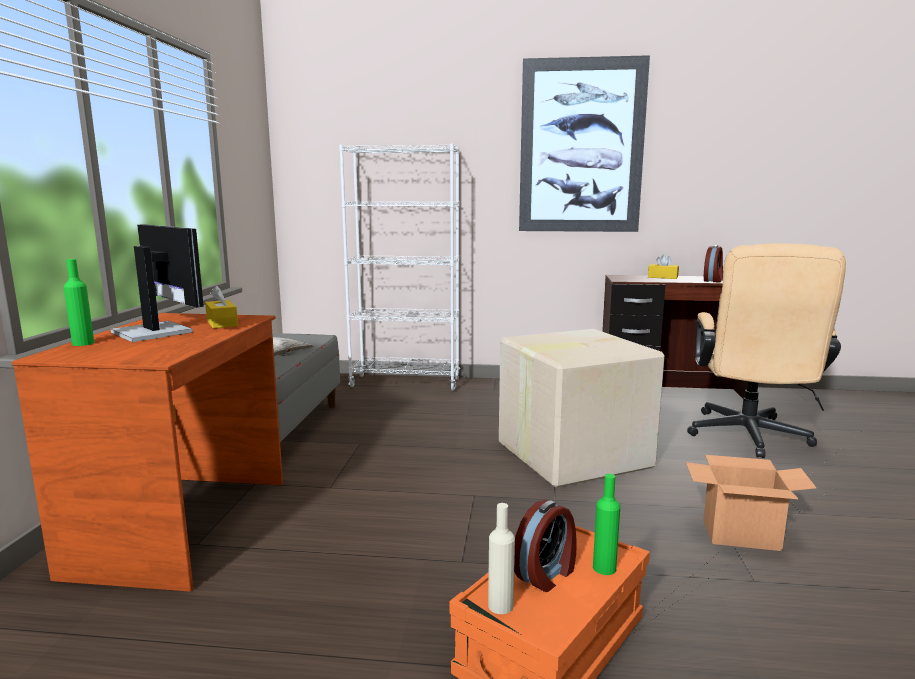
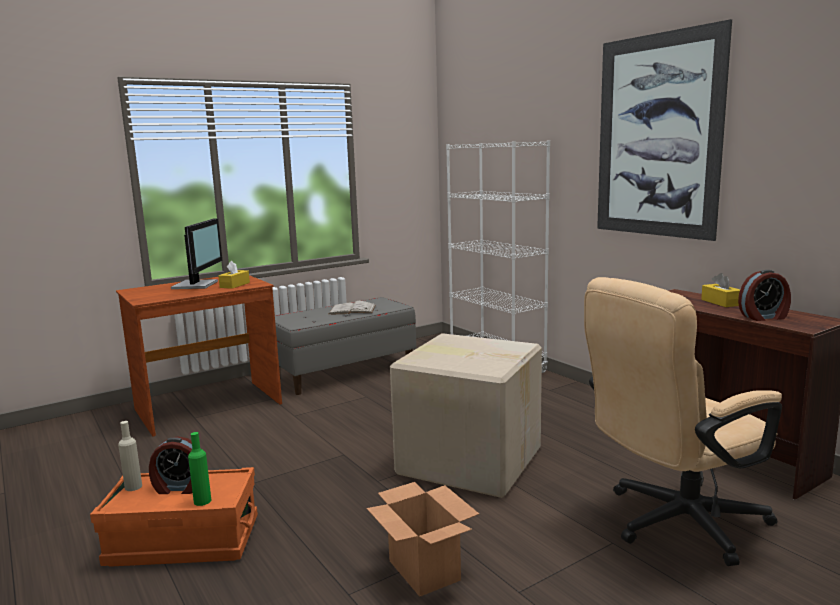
camera: 50 degrees right, 0 degrees up
(83, 343) = (158, 286): green bottle -> none

